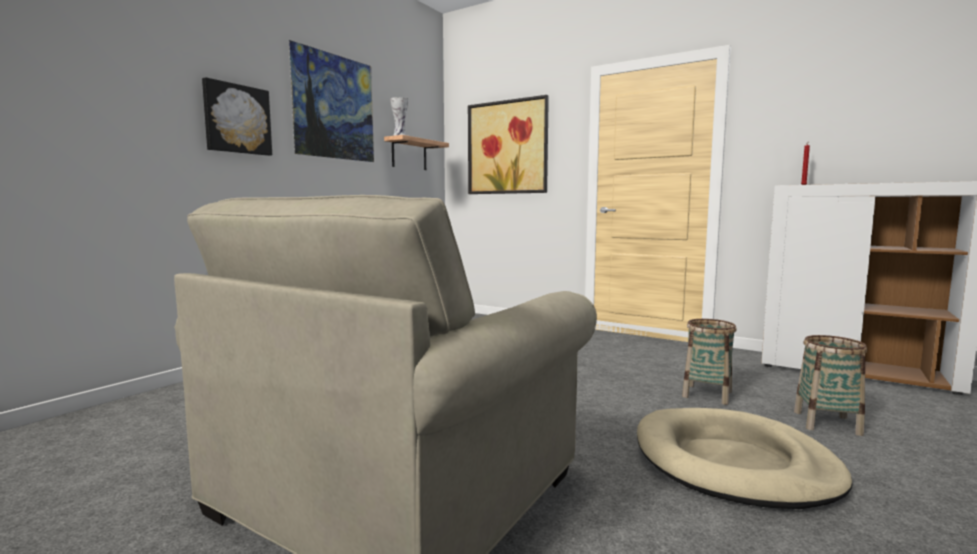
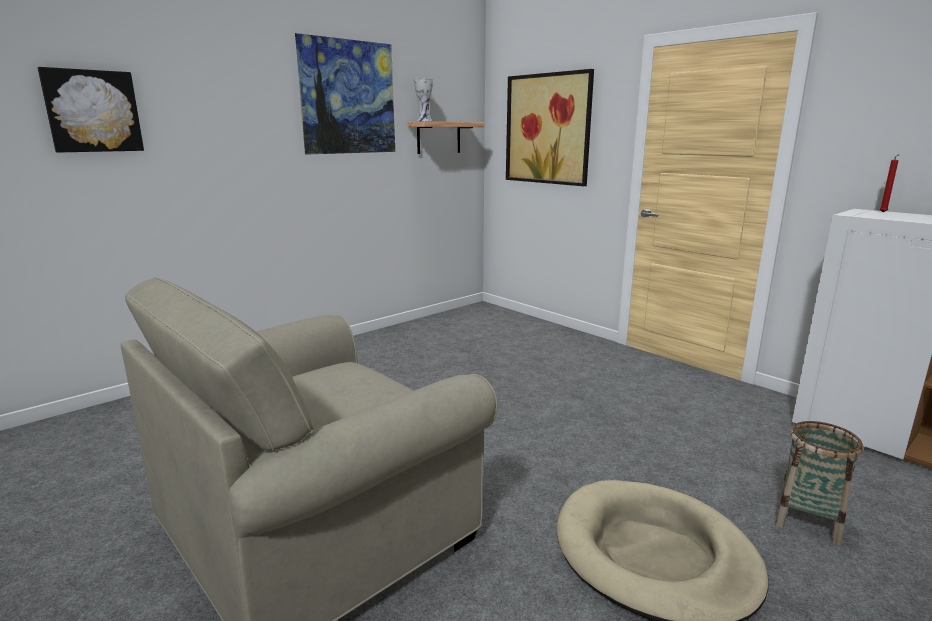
camera: 15 degrees right, 10 degrees up
(237, 119) = (242, 127): picture -> picture (93, 111)
(707, 394) = (692, 458): basket -> none

